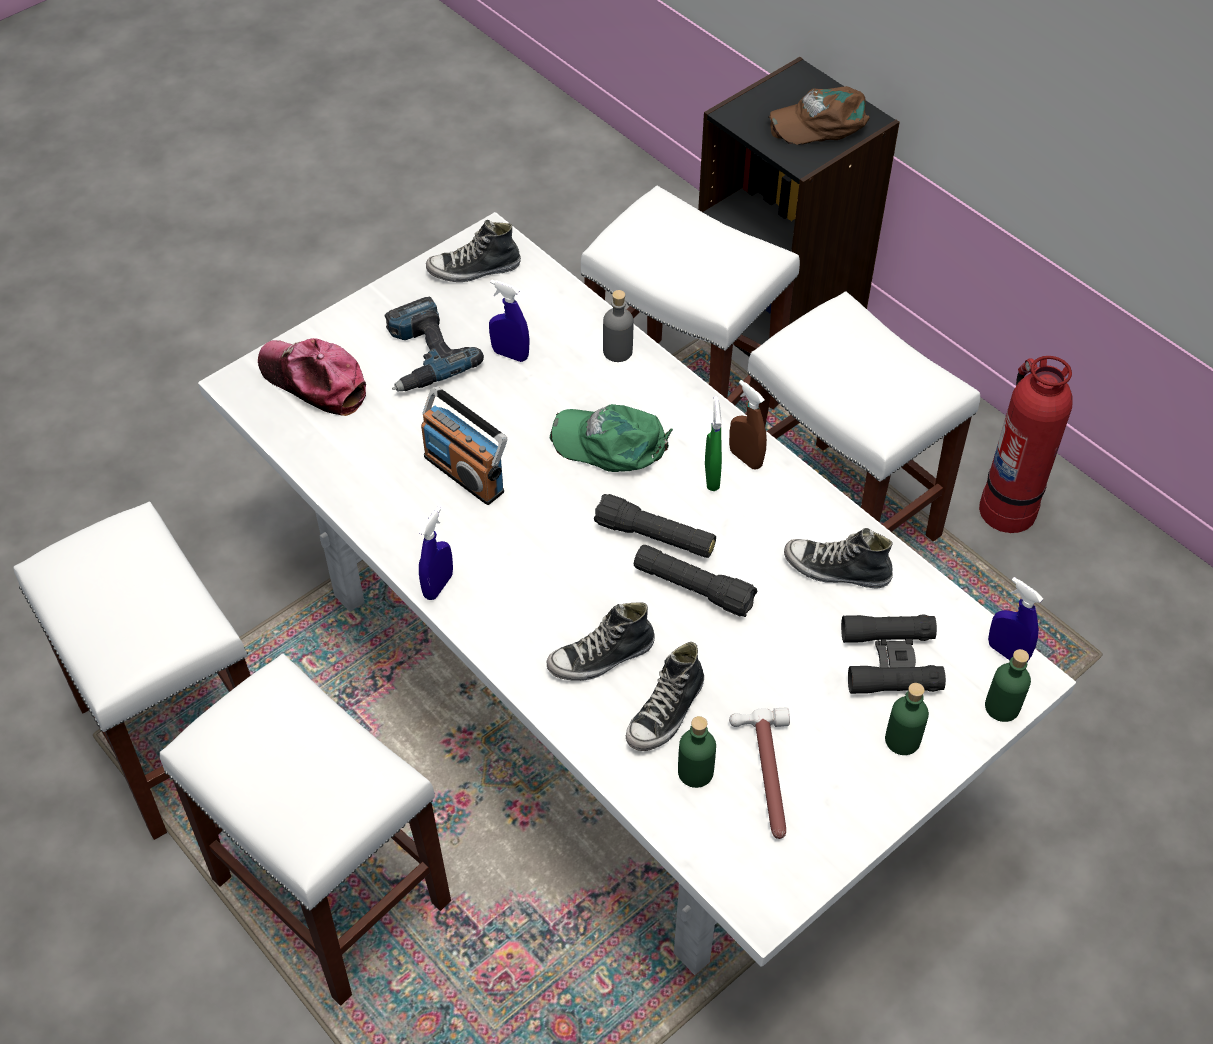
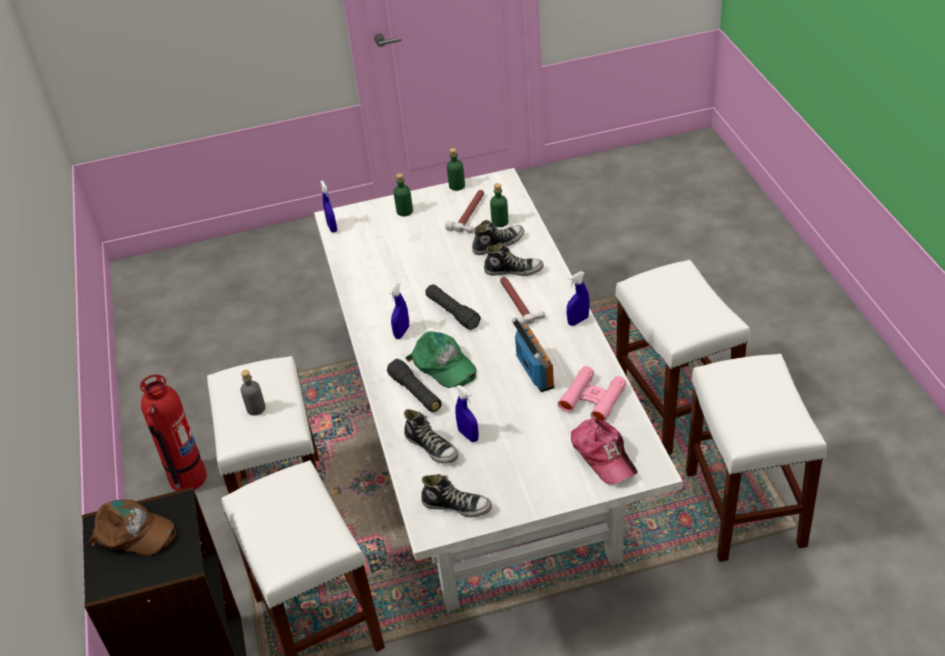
camera: 150 degrees left, 10 degrees down
(359, 456) = (593, 399): none -> pink binoculars
(422, 355) = (524, 453): power drill -> none
(558, 591) = (517, 302): none -> hammer
(617, 351) = (401, 417): grey bottle -> grey bottle (256, 408)
(693, 588) = (450, 286): black flashlight -> black flashlight (415, 393)
(712, 477) = (402, 332): green spray bottle -> blue spray bottle
(745, 458) = (376, 336): brown spray bottle -> none
(836, 570) = (376, 275): shoe -> shoe (432, 447)
(890, 660) = (384, 237): black binoculars -> none
(1002, 707) = (353, 211): green bottle -> green bottle (457, 186)

